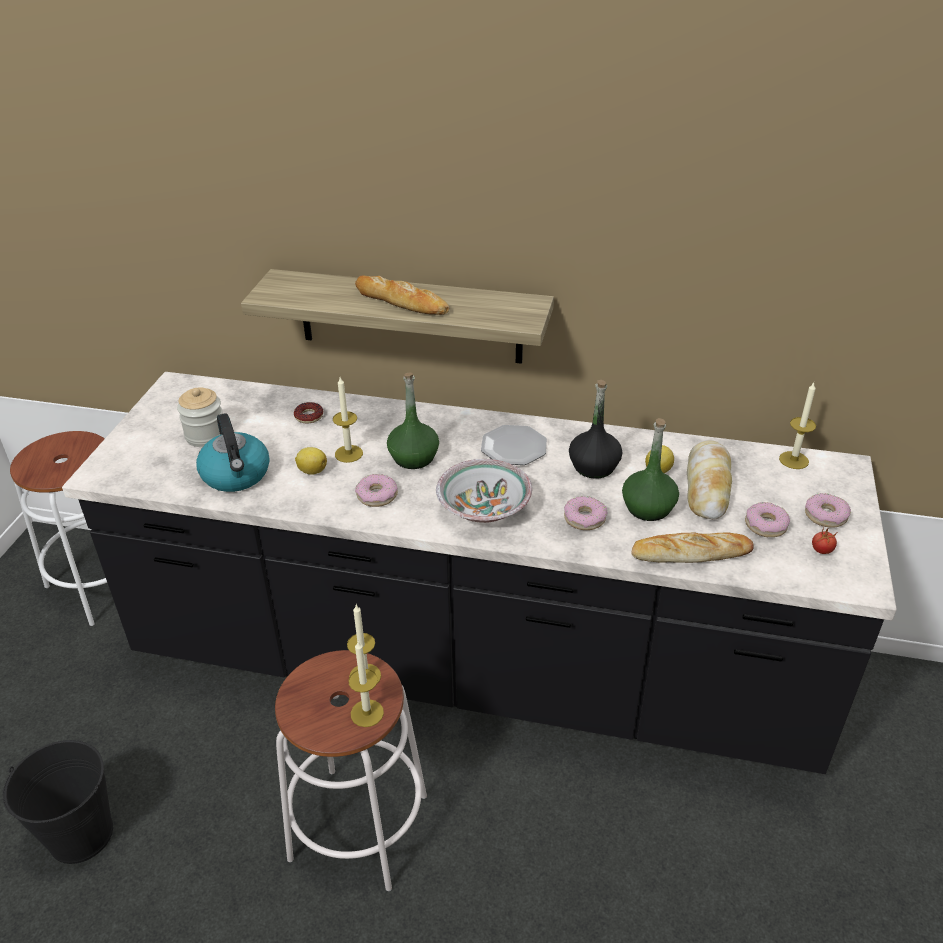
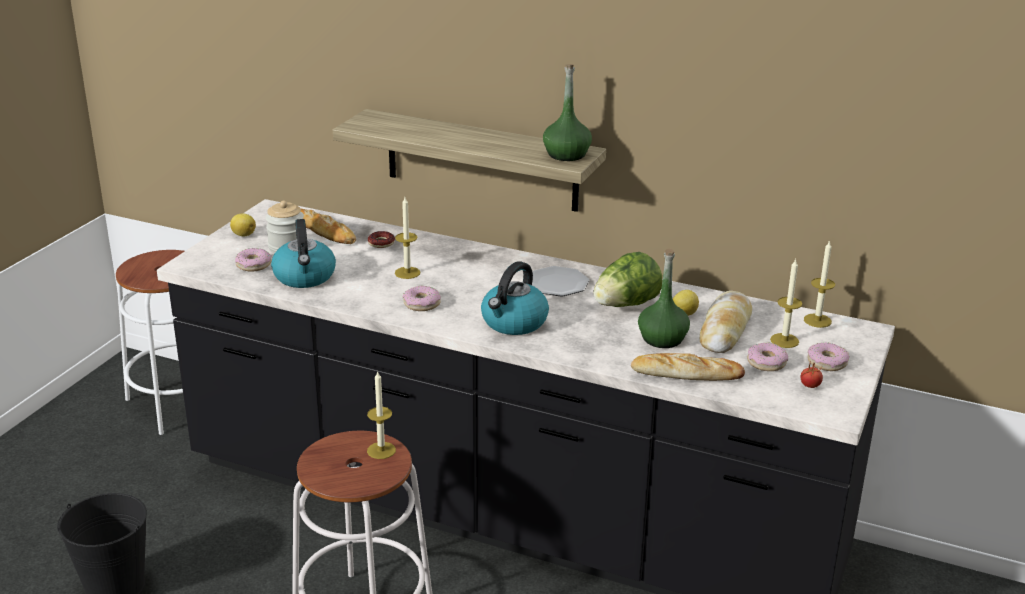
camera: 10 degrees right, 10 degrees down
(312, 471) = (371, 281): lemon -> lemon (243, 234)
(367, 713) = (375, 475): candle -> candle (784, 340)
(401, 302) = (469, 140): bread -> bread (324, 231)
(413, 457) = (464, 281): green bottle -> green bottle (566, 154)
(485, 508) = (514, 323): bowl -> kettle
(584, 518) = (601, 339): donut -> donut (253, 265)
(594, 466) = (625, 305): black bottle -> lettuce

